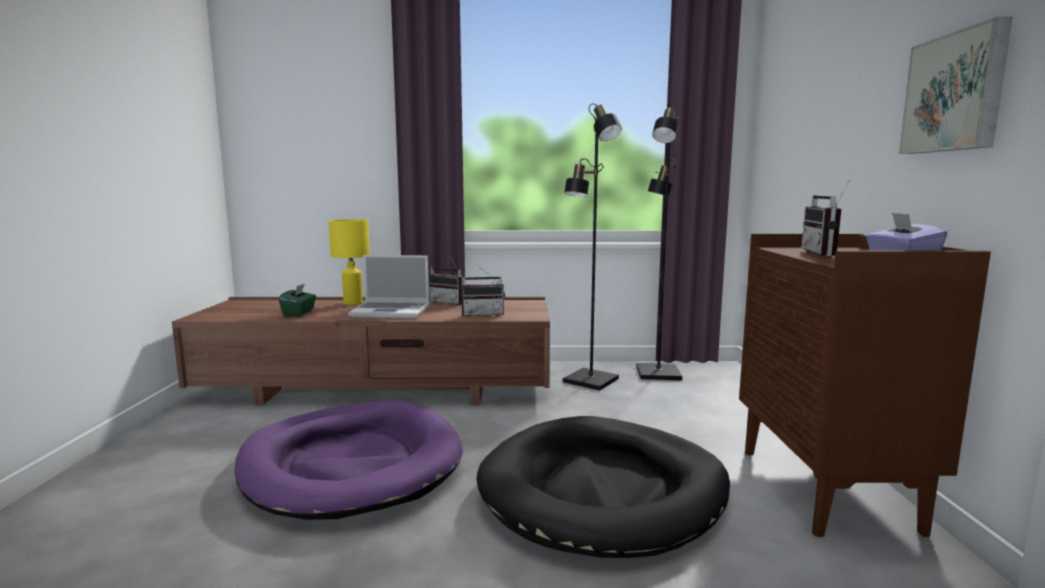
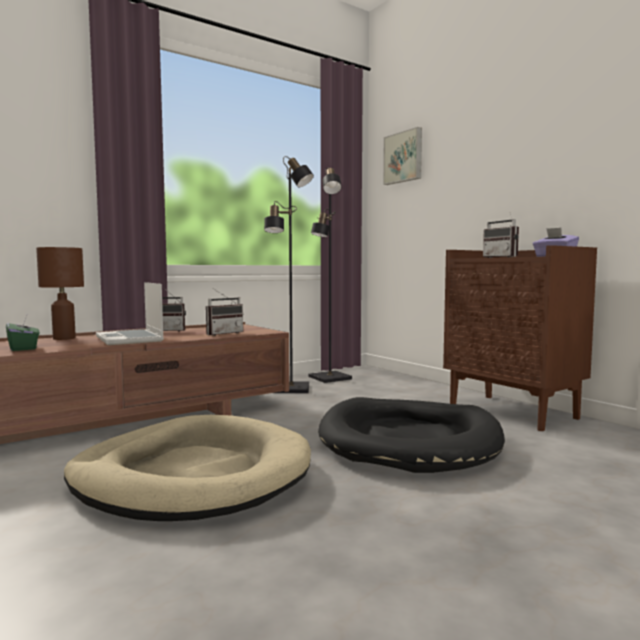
camera: 35 degrees left, 5 degrees down
(351, 464) = (192, 475): purple dog bed -> beige dog bed
(353, 303) = (65, 338): yellow table lamp -> brown table lamp
(392, 312) = (130, 339): laptop -> laptop turned 90 degrees clockwise
(955, 93) = (555, 164): picture -> picture (404, 157)

